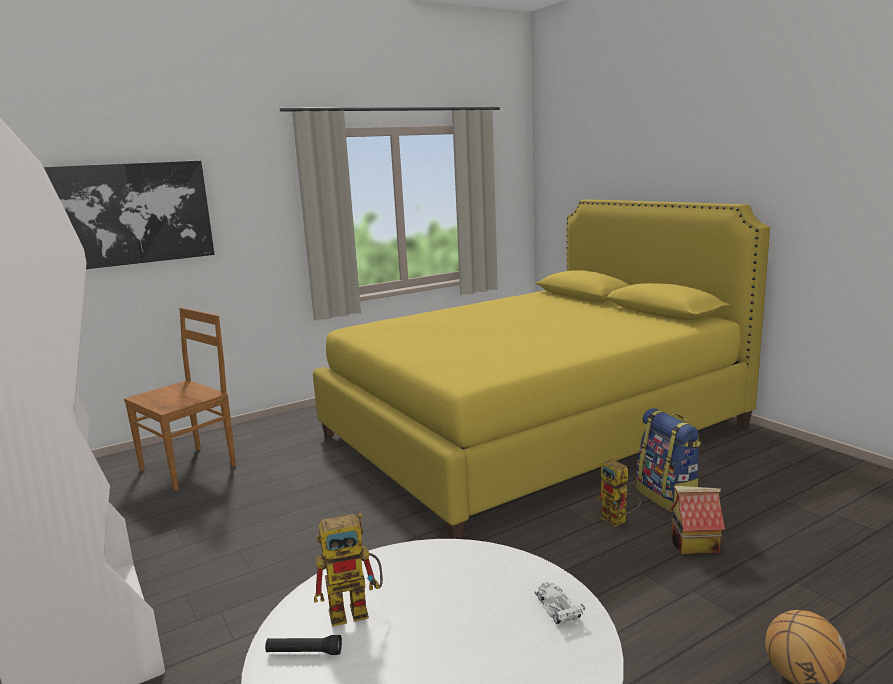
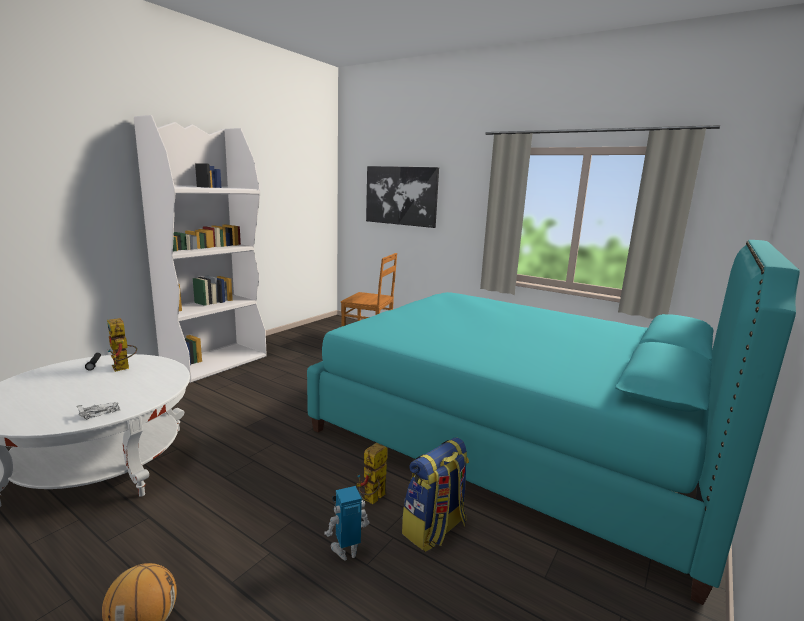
camera: 65 degrees right, 0 degrees up
(531, 431) = (515, 435): yellow bed -> turquoise bed
(694, 545) = (346, 551): toy house -> toy robot

